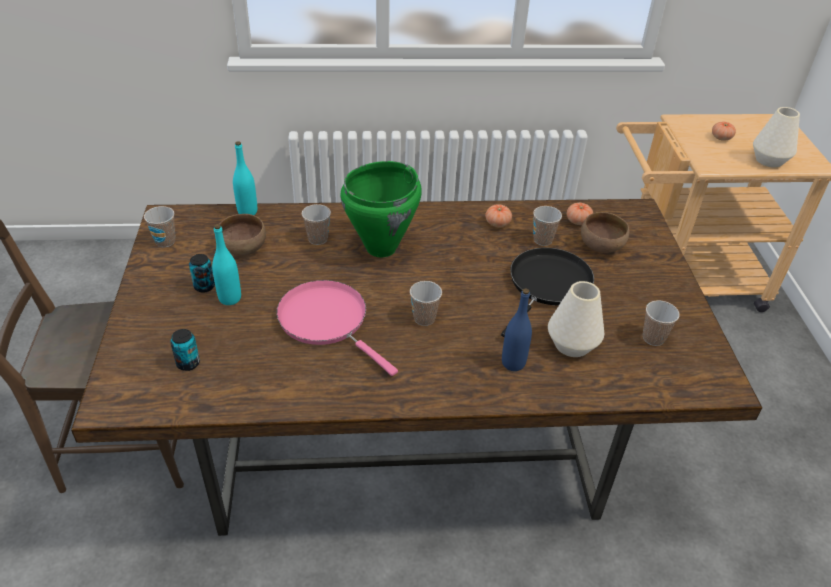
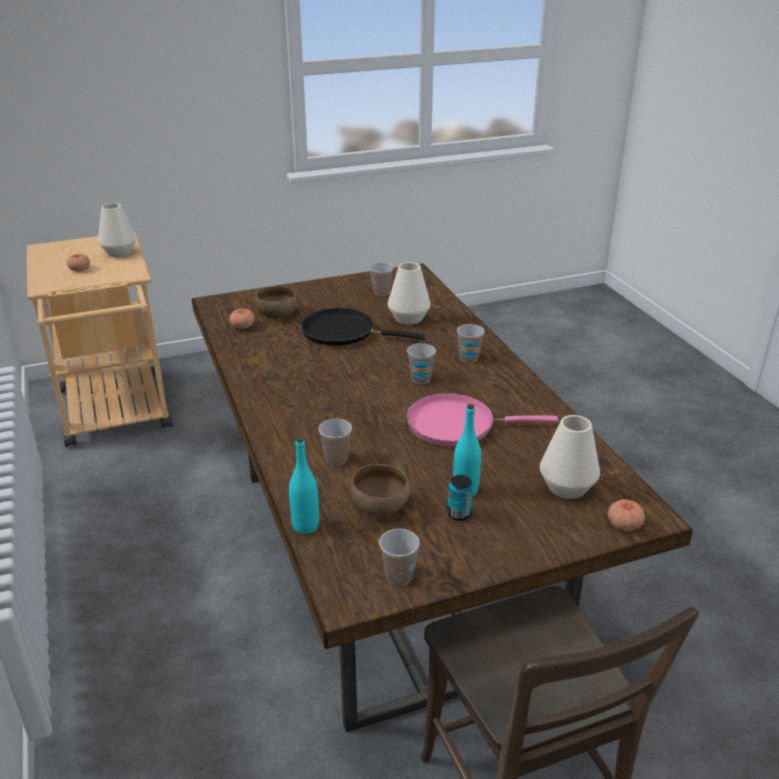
camera: 105 degrees left, 10 degrees down
(188, 363) = (567, 487): can -> white vase
(327, 321) = (457, 425): pink frying pan -> pink frying pan turned 60 degrees clockwise
(382, 248) = (332, 417): green cooking pot -> none
(497, 223) = (261, 362): tomato -> tomato (624, 525)
(513, 363) = (444, 337): blue bottle -> none
(542, 240) = (279, 339): cup -> cup (469, 358)

